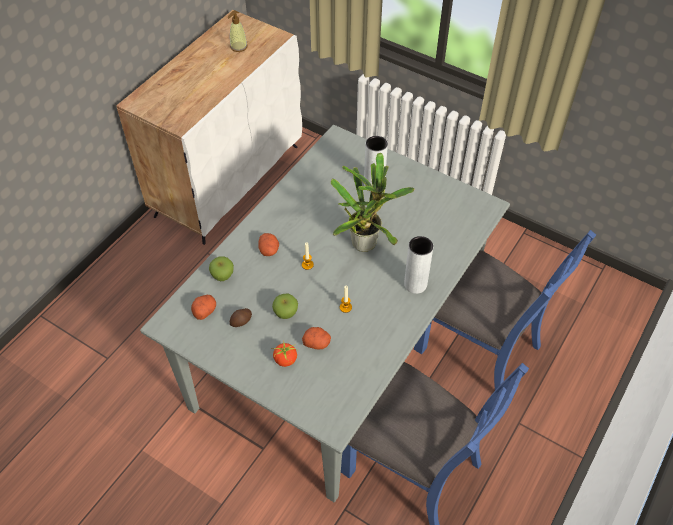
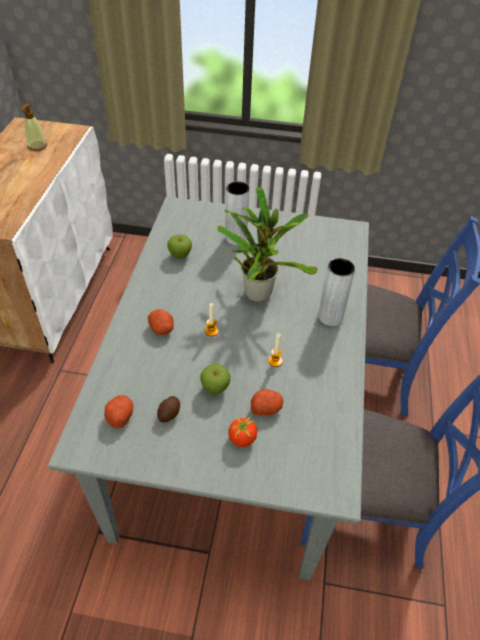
camera: 25 degrees left, 5 degrees down
(223, 276) = (123, 371): apple -> apple (180, 255)

